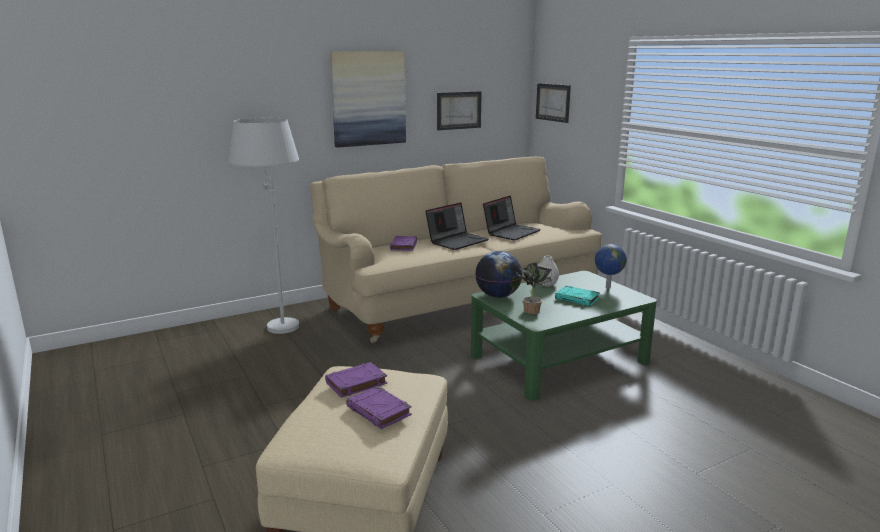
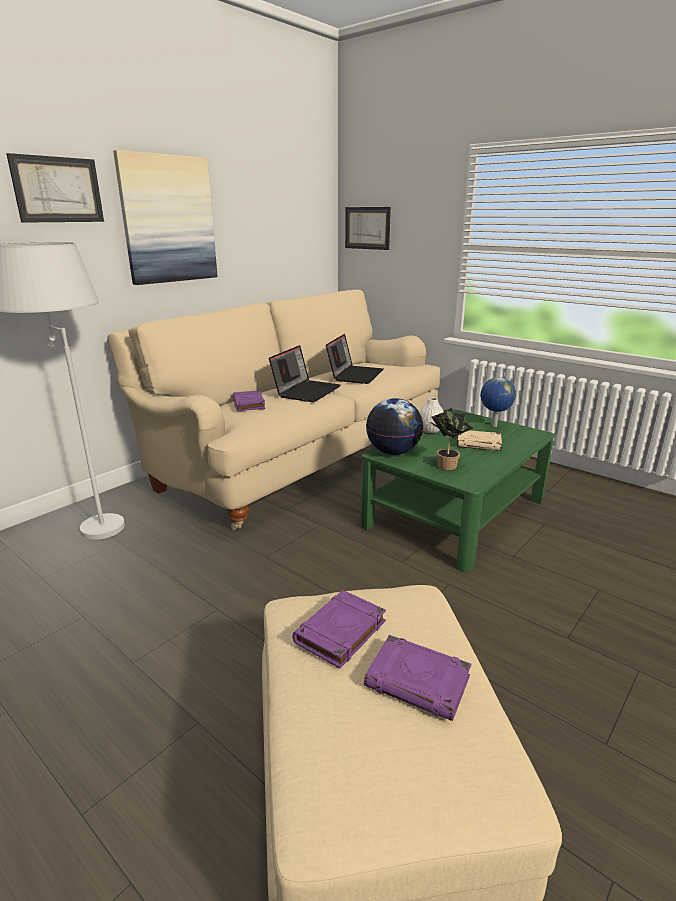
camera: 20 degrees left, 5 degrees up
(459, 110) = (269, 238): picture -> picture (58, 190)
(577, 299) = (479, 443): turquoise book -> beige book

